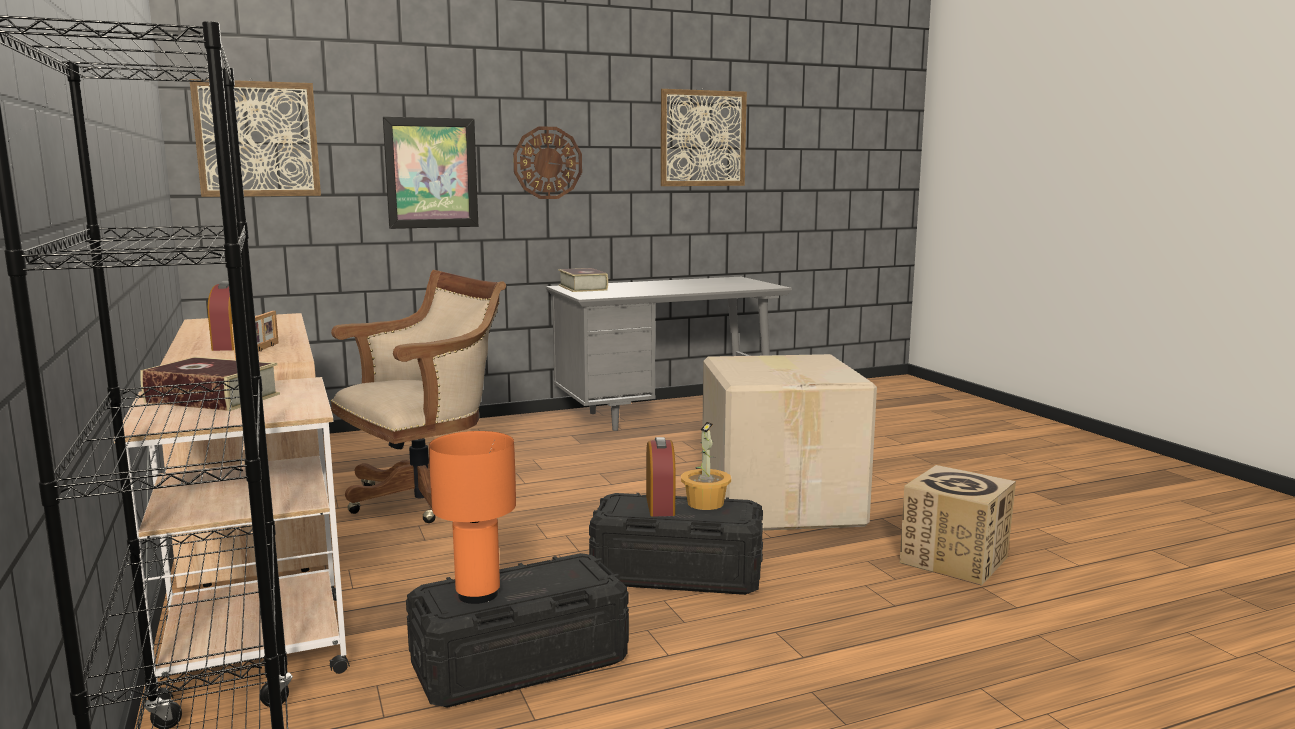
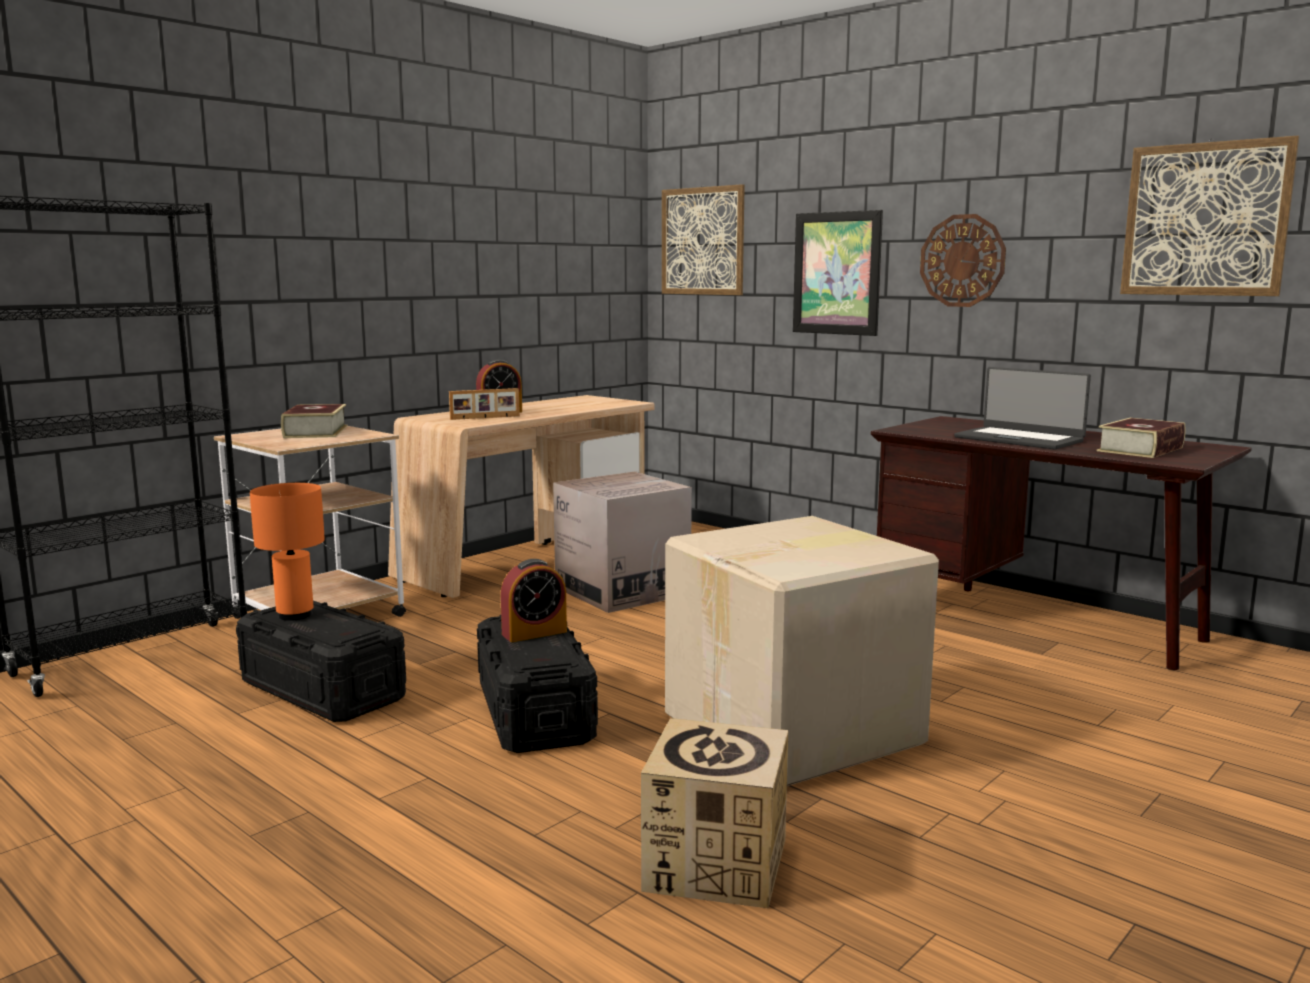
camera: 65 degrees right, 0 degrees up
(426, 497) = (622, 591): office chair -> cardboard box
(582, 288) = (957, 423): book -> book (1140, 449)
(662, 289) = (1019, 439): none -> laptop
(667, 414) = (1037, 620): grey desk -> brown desk
(706, 503) = (558, 648): potted plant -> none

